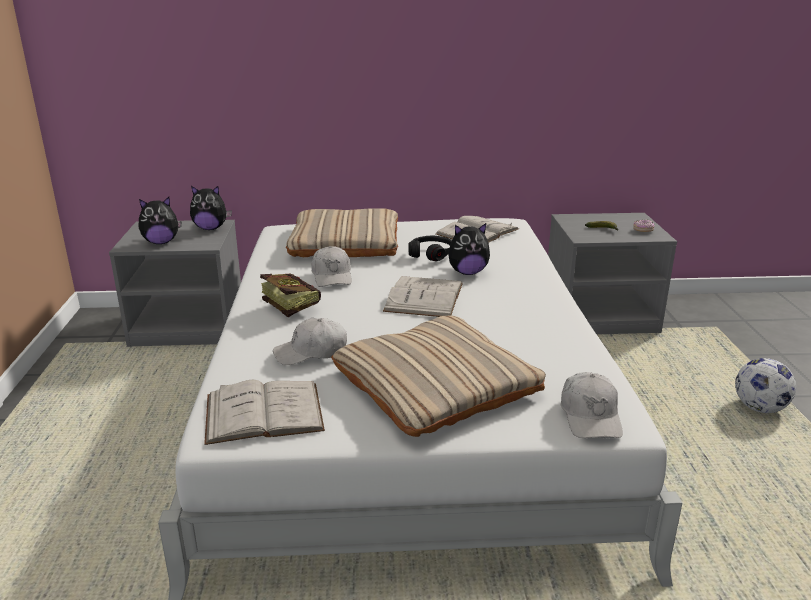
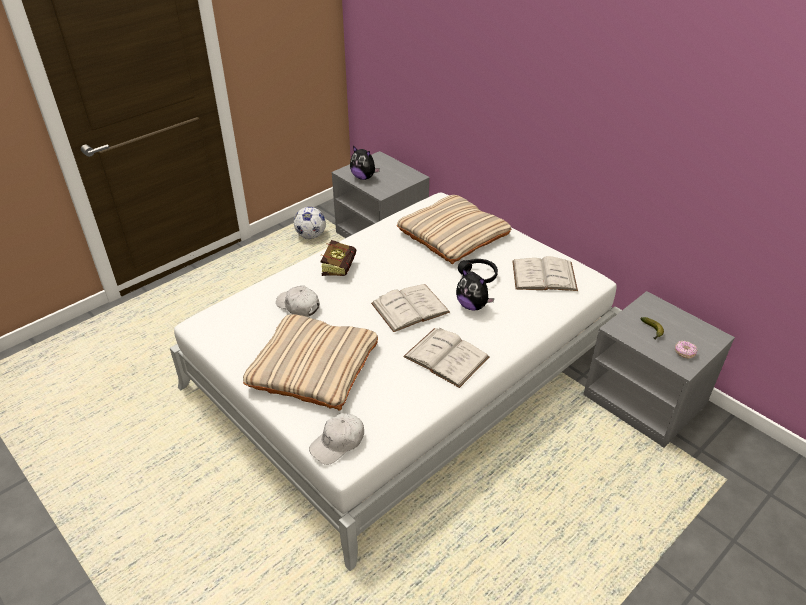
camera: 50 degrees right, 15 degrees up
(211, 228) = (404, 178): plush toy -> none
(264, 412) = (229, 326): white book -> white book (446, 357)
(332, 276) = (395, 259): white cap -> none
(759, 408) = (614, 553): football -> football (311, 235)

